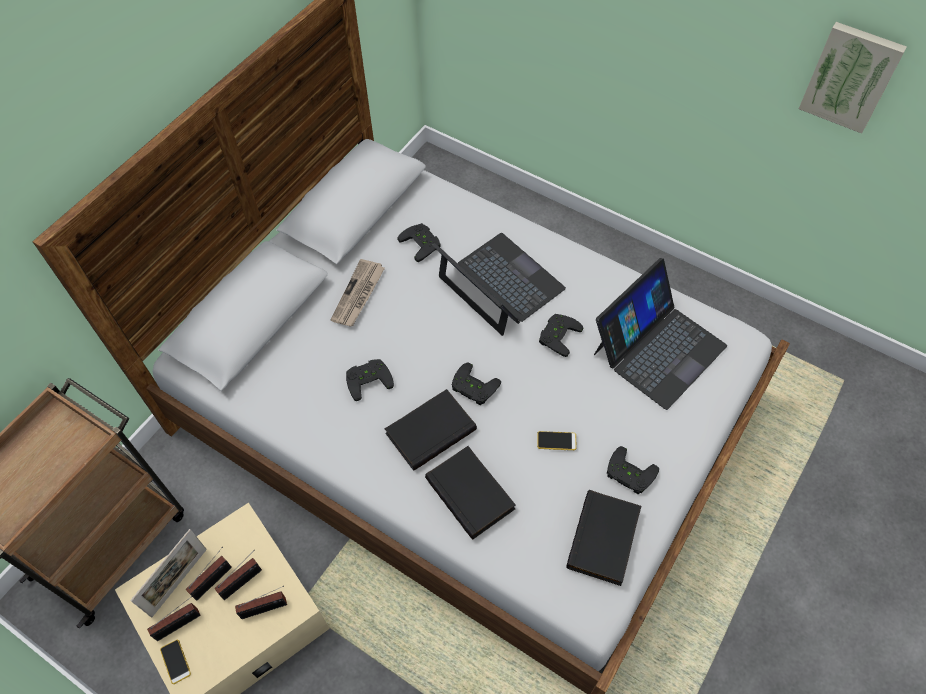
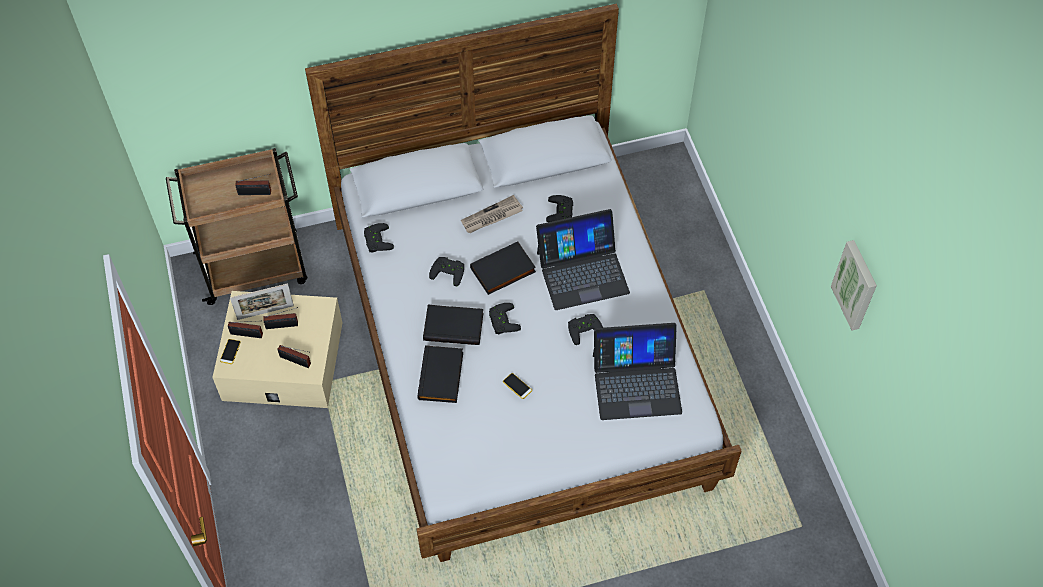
camera: 40 degrees right, 0 degrees up
(244, 581) = (297, 338): radio -> radio (256, 193)
(499, 284) = (582, 272): laptop -> laptop turned 75 degrees clockwise
(605, 540) = (487, 457): black book -> black book (503, 271)
(628, 474) = (538, 436): black game controller -> black game controller (376, 240)

